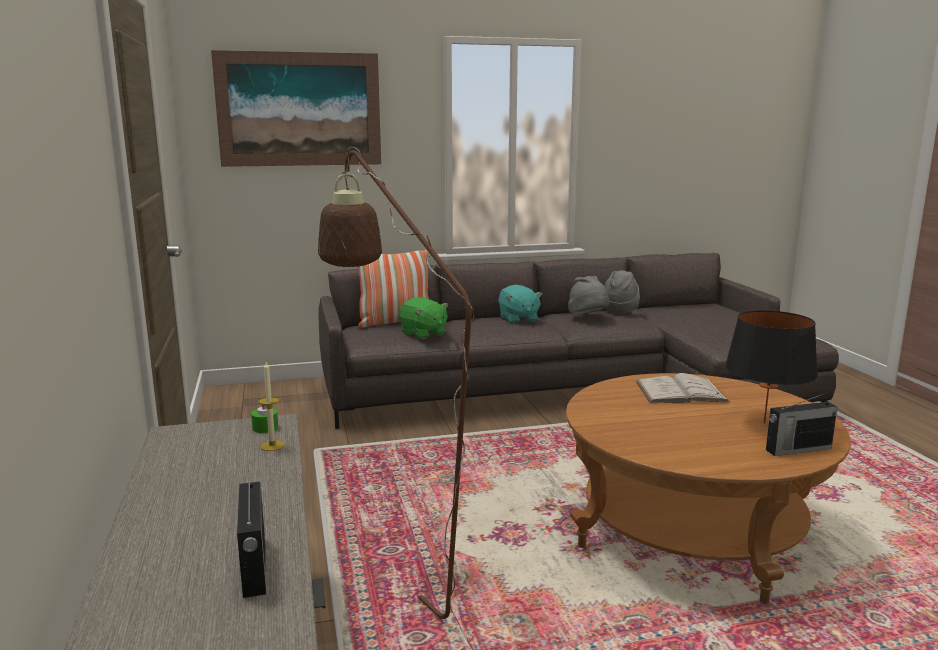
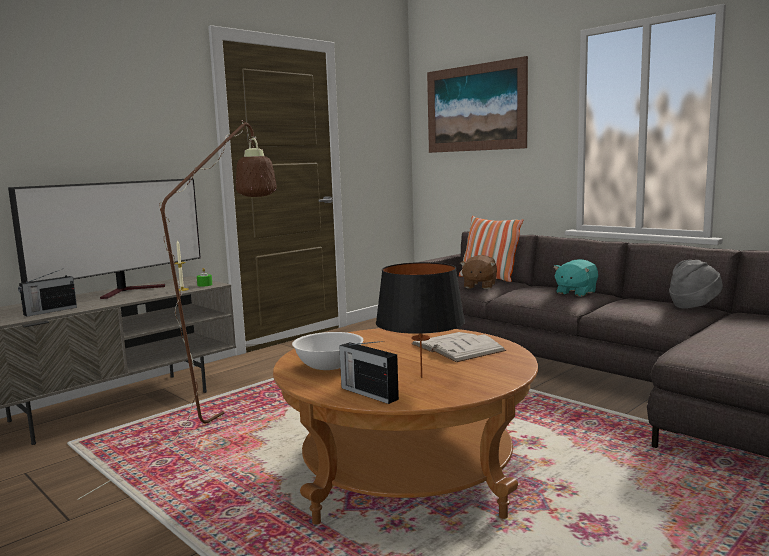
camera: 60 degrees right, 5 degrees down
(191, 483) = (129, 291): none -> television
(423, 334) = (479, 286): green plush toy -> brown plush toy
(588, 317) = (635, 303): grey hat -> none
(695, 447) = (329, 366): none -> white bowl

